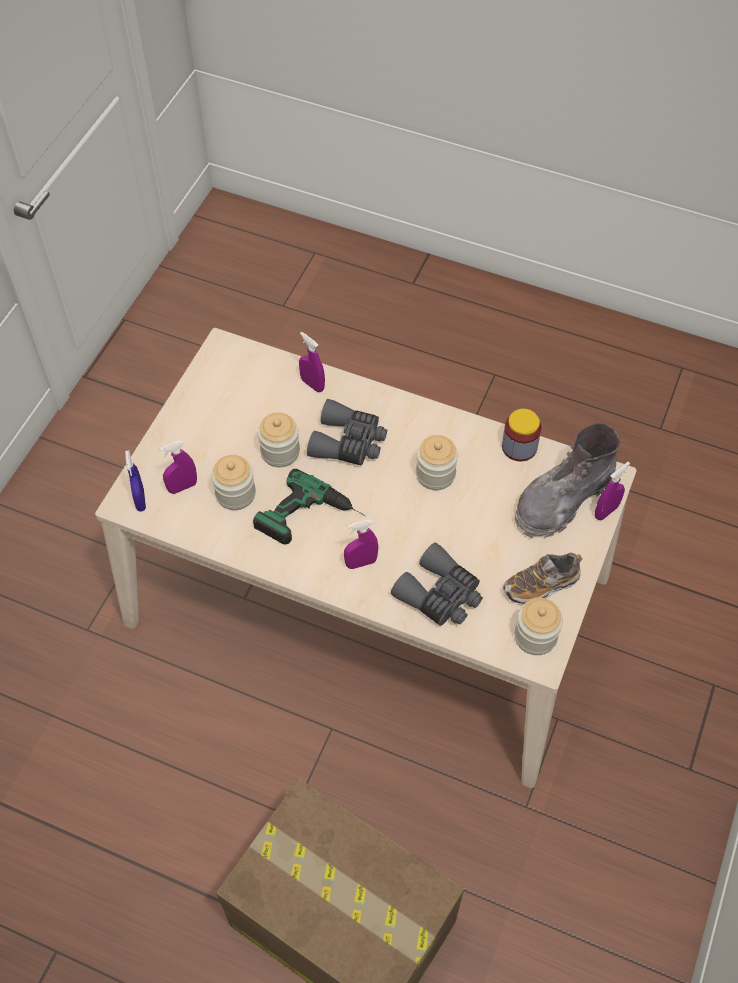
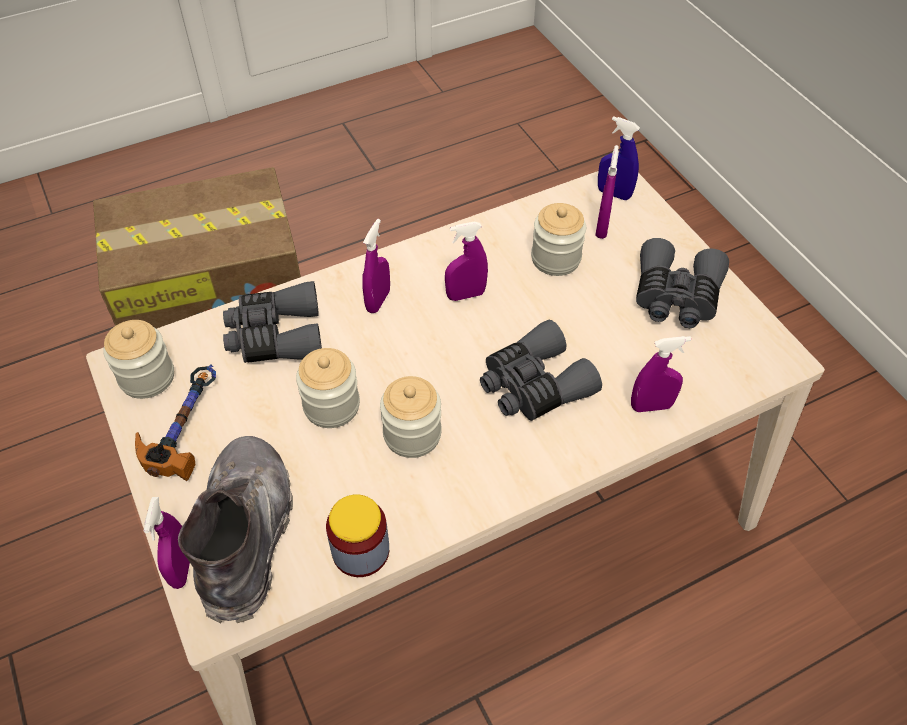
camera: 130 degrees right, 5 degrees down
(215, 416) = (675, 297): none -> grey binoculars
(280, 452) = (577, 321): jar -> jar (331, 405)
(312, 520) = (465, 295): power drill -> purple spray bottle
(541, 585) = (185, 425): shoe -> hammer

